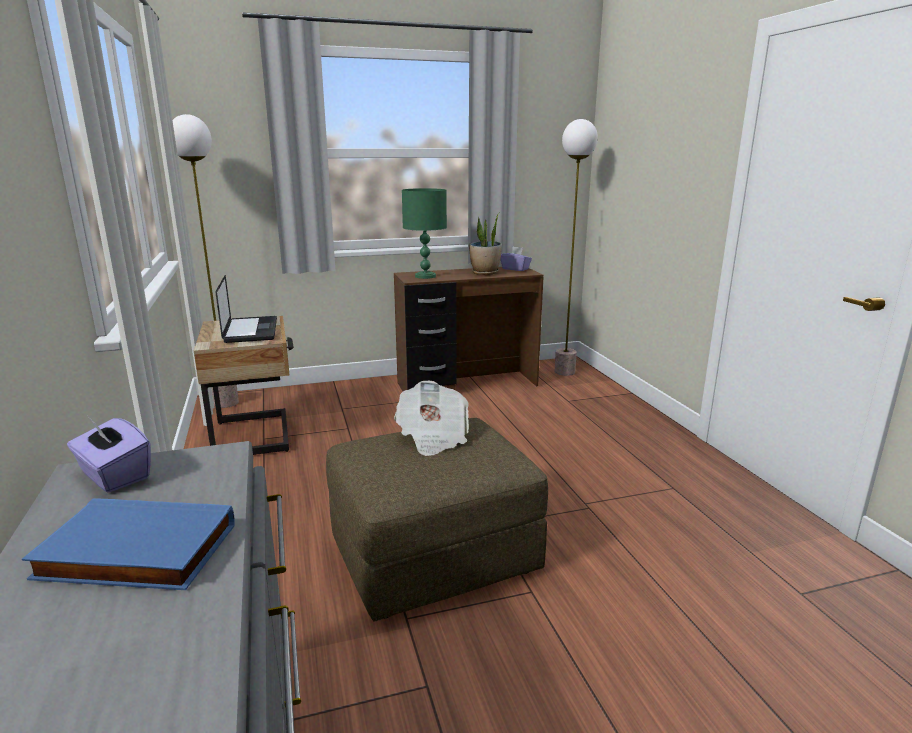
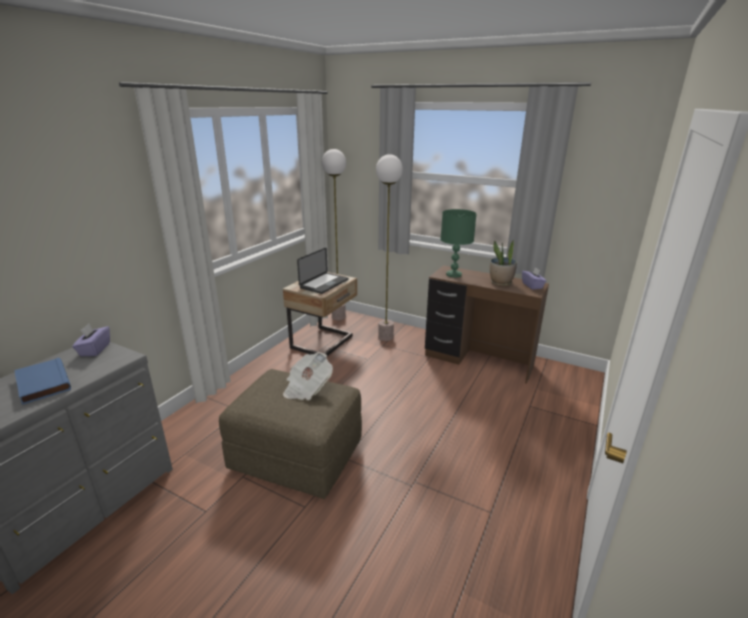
camera: 45 degrees right, 5 degrees up
(564, 372) = (568, 381): floor lamp -> floor lamp (385, 337)

